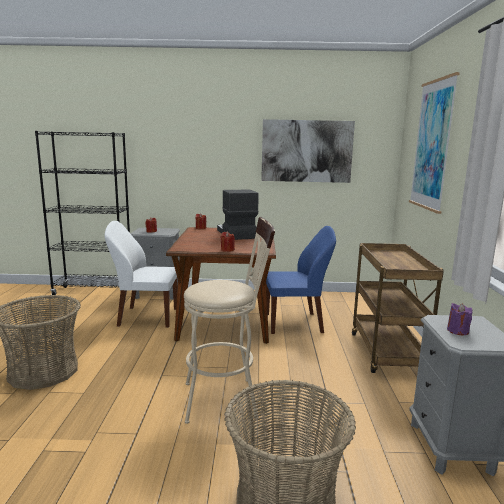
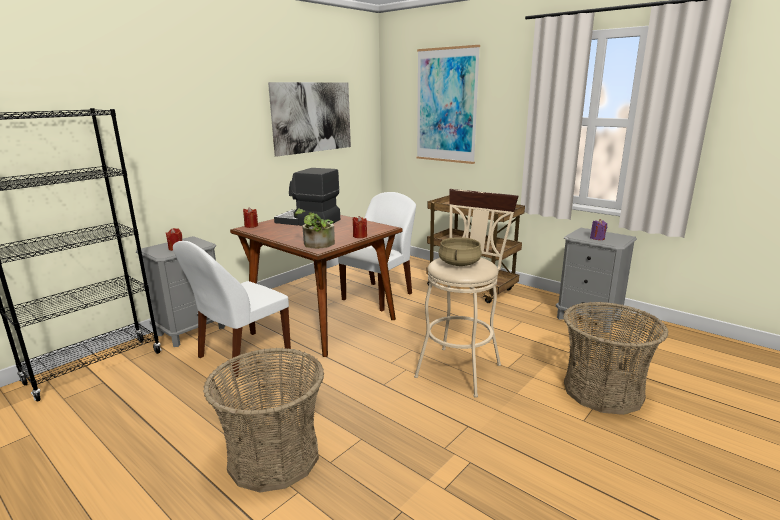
camera: 50 degrees left, 5 degrees up
(186, 246) = (317, 245): none -> potted plant
(213, 286) = (459, 263): none -> beige cooking pot
(295, 323) = (379, 296): blue chair -> white chair

